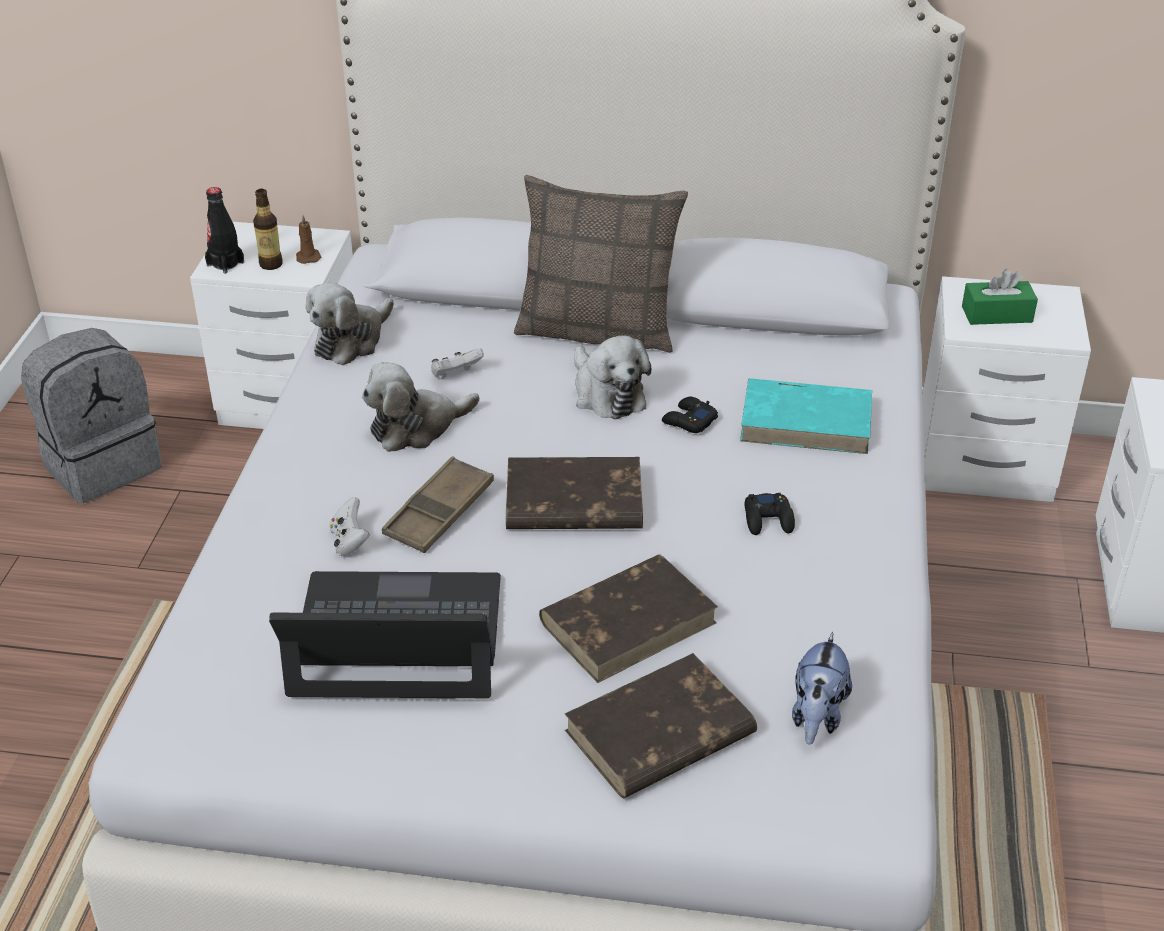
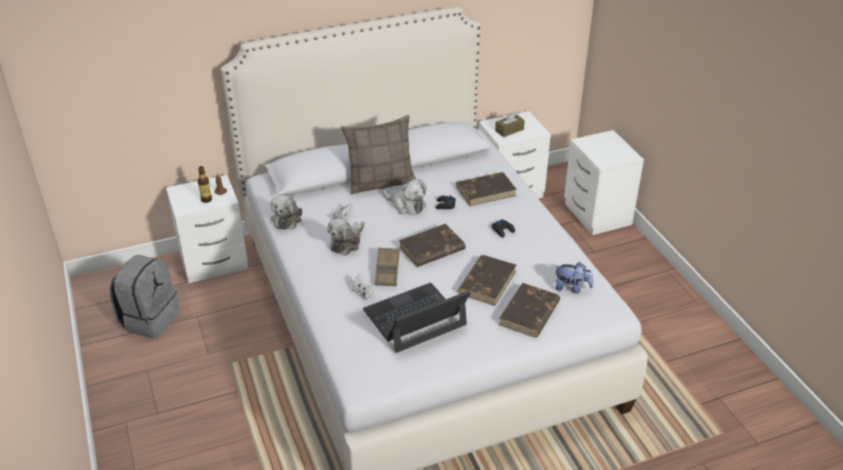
camera: 30 degrees left, 0 degrees up
(225, 264) = (185, 206): black bottle -> none
(807, 421) = (486, 191): turquoise book -> brown book
(817, 716) = (572, 288): plush toy -> plush toy turned 60 degrees counterclockwise
(997, 314) = (509, 130): green tissue box -> brown tissue box

